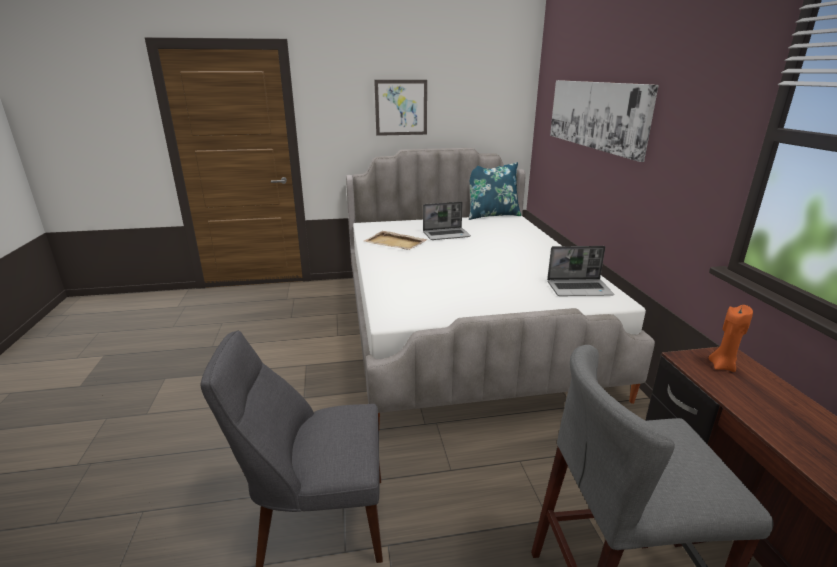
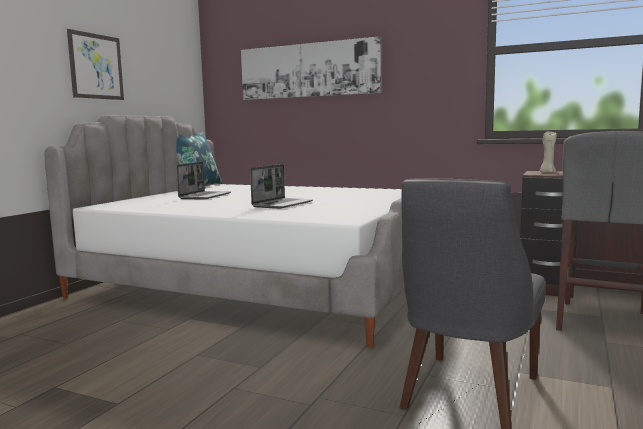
camera: 55 degrees left, 15 degrees down
(395, 243) = (179, 205): beige tray -> none
(579, 289) = (383, 192): laptop -> laptop (282, 204)
(722, 366) = (547, 172): orange candle -> beige candle

